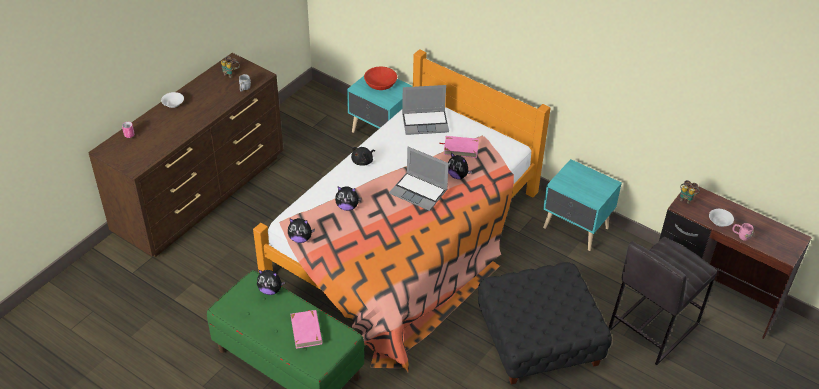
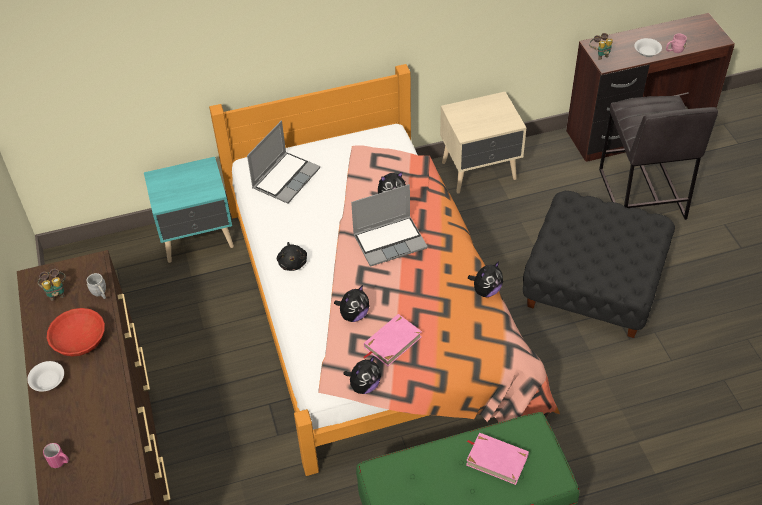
camera: 50 degrees left, 5 degrees up
(270, 290) = (406, 462): plush toy -> plush toy (486, 290)
(380, 83) = (176, 181): red bowl -> red bowl (79, 340)
(460, 148) = (356, 172): pink book -> pink book (392, 342)
(576, 229) = (480, 172): turquoise nightstand -> beige nightstand

